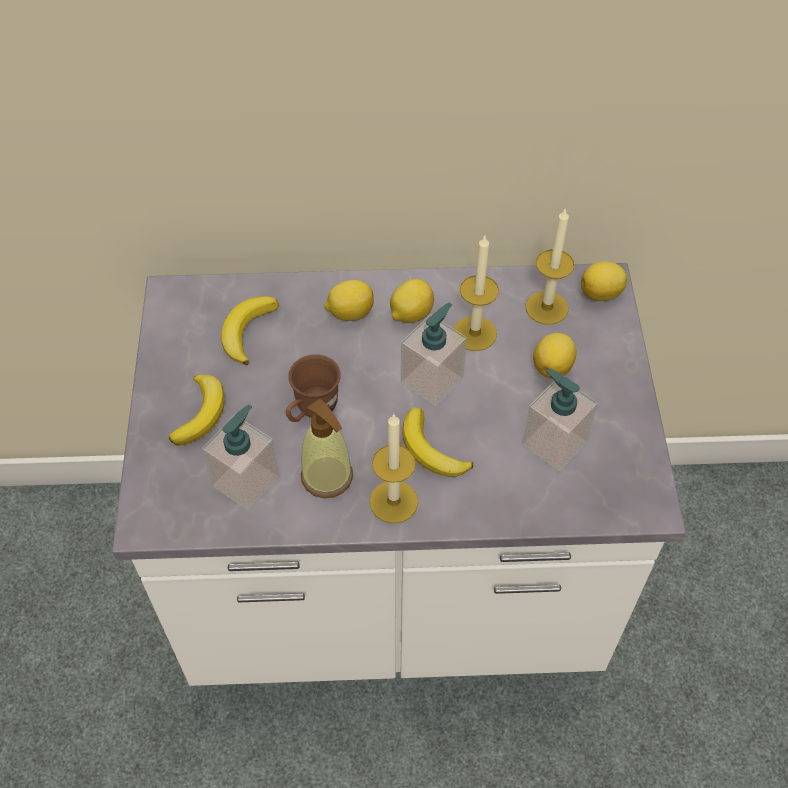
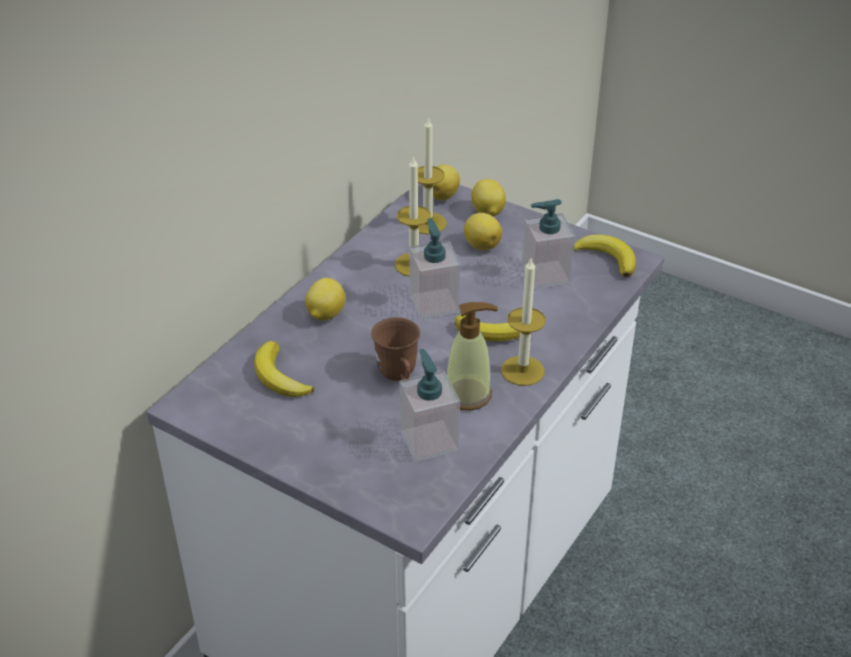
camera: 55 degrees left, 15 degrees down
(201, 413) = (334, 438): banana -> banana (607, 258)
(410, 314) = (361, 286): lemon -> lemon (487, 213)

